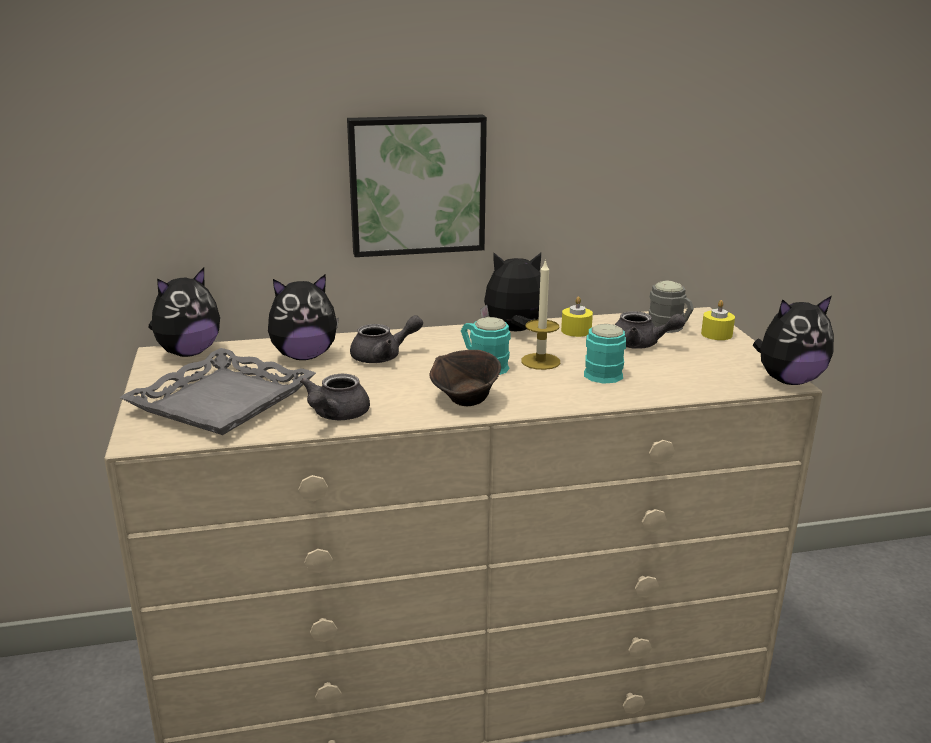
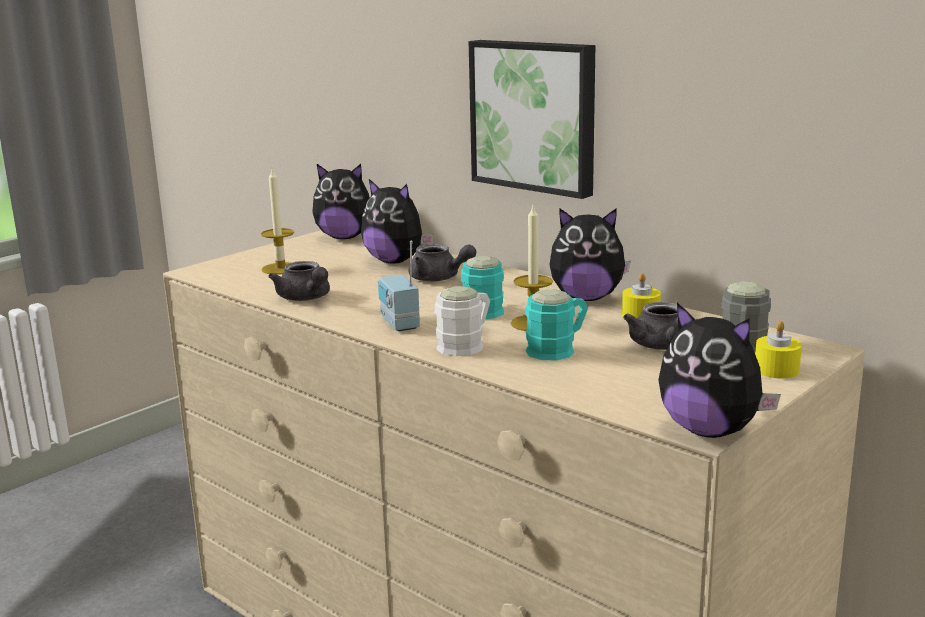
camera: 55 degrees right, 5 degrees down
(223, 402) = (280, 268): grey tray -> candle
(335, 415) = (306, 298): grey teapot -> grey teapot turned 105 degrees counterclockwise
(466, 401) = (398, 323): brown bowl -> radio
(515, 331) = (586, 298): plush toy -> plush toy turned 135 degrees clockwise
(550, 393) = (466, 344): none -> white mug

